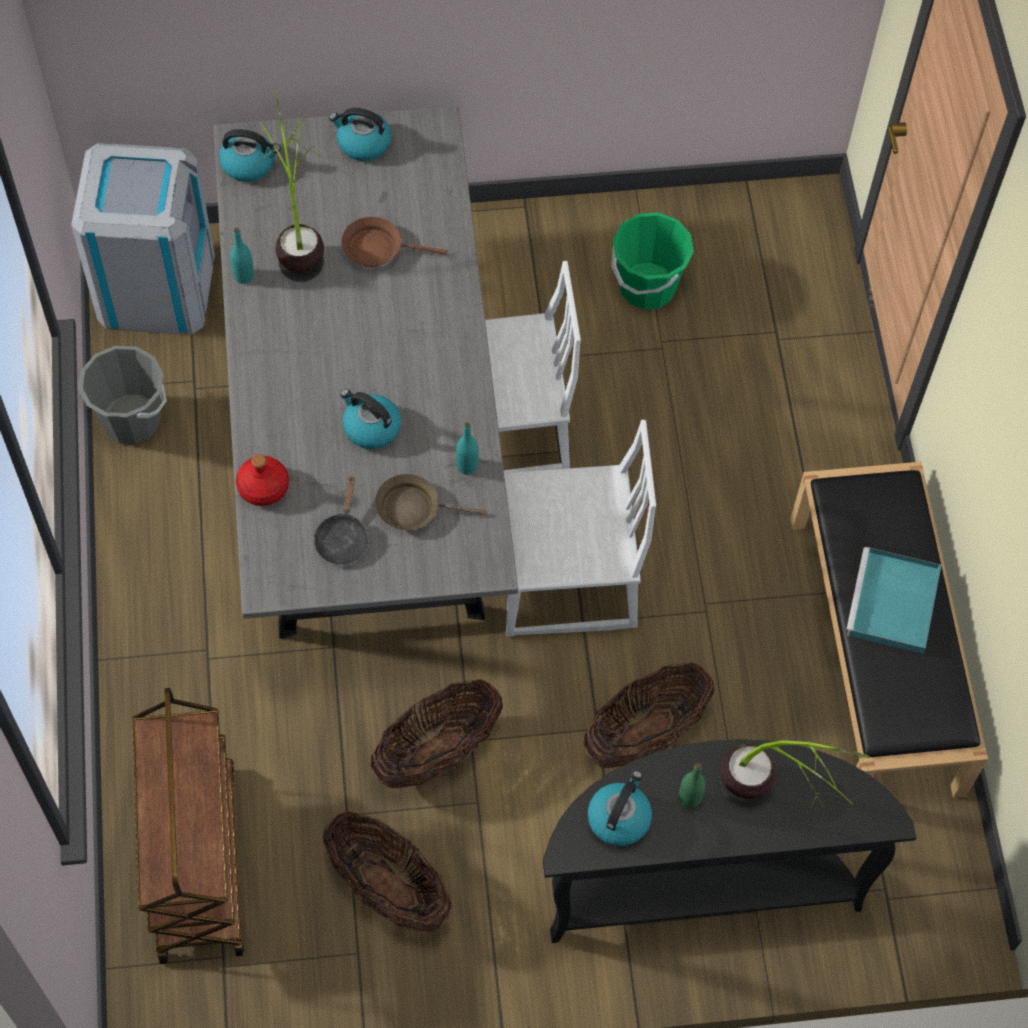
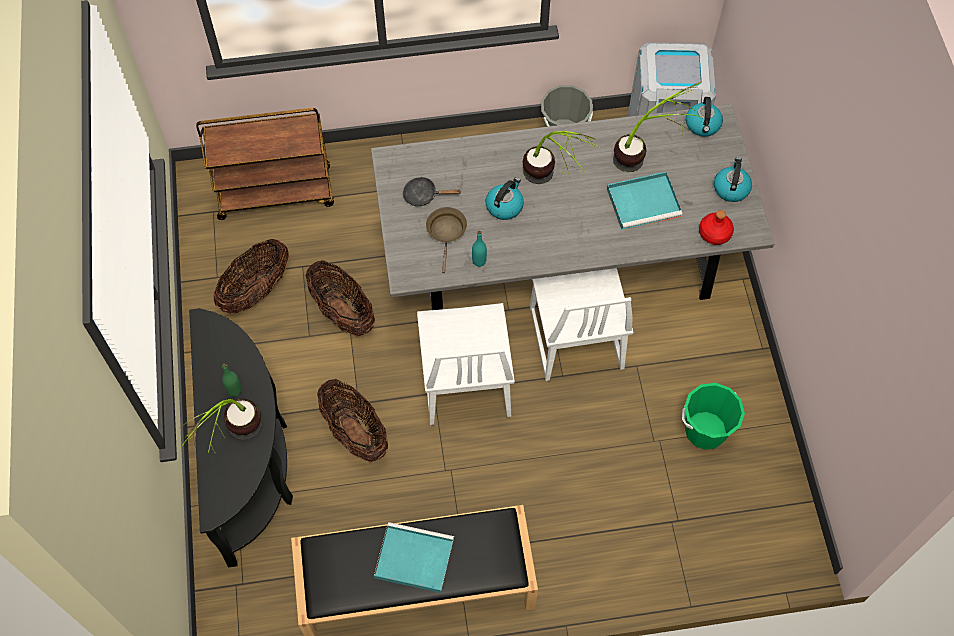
camera: 90 degrees right, 0 degrees up
(244, 276) = (613, 129): turquoise bottle -> none
(263, 488) = (457, 151): red bottle -> red bottle (714, 233)
(332, 362) = (552, 182): none -> potted plant
(378, 248) = (645, 202): brown frying pan -> turquoise tray
(619, 817) = (224, 349): kettle -> none

